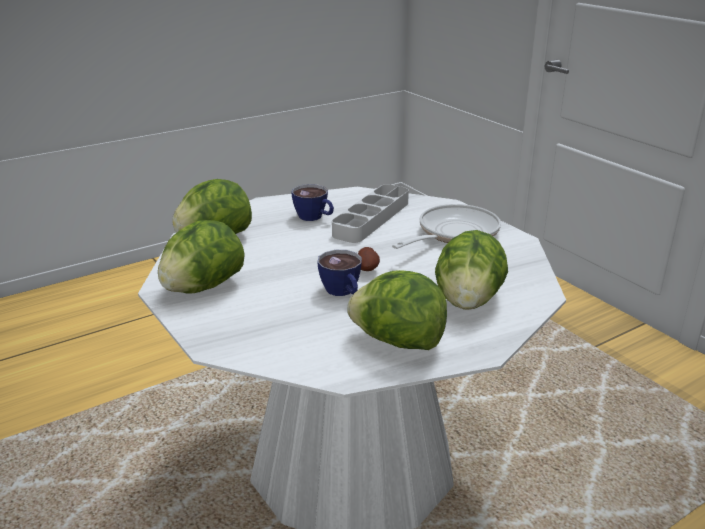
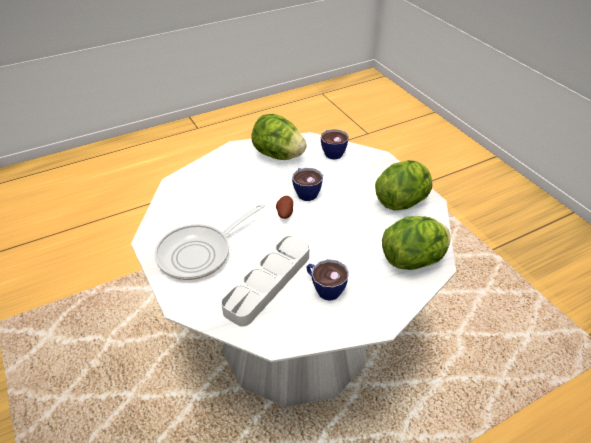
camera: 175 degrees left, 15 degrees up
(301, 353) = (332, 152): none -> cup
(468, 301) = (225, 180): lettuce -> none

